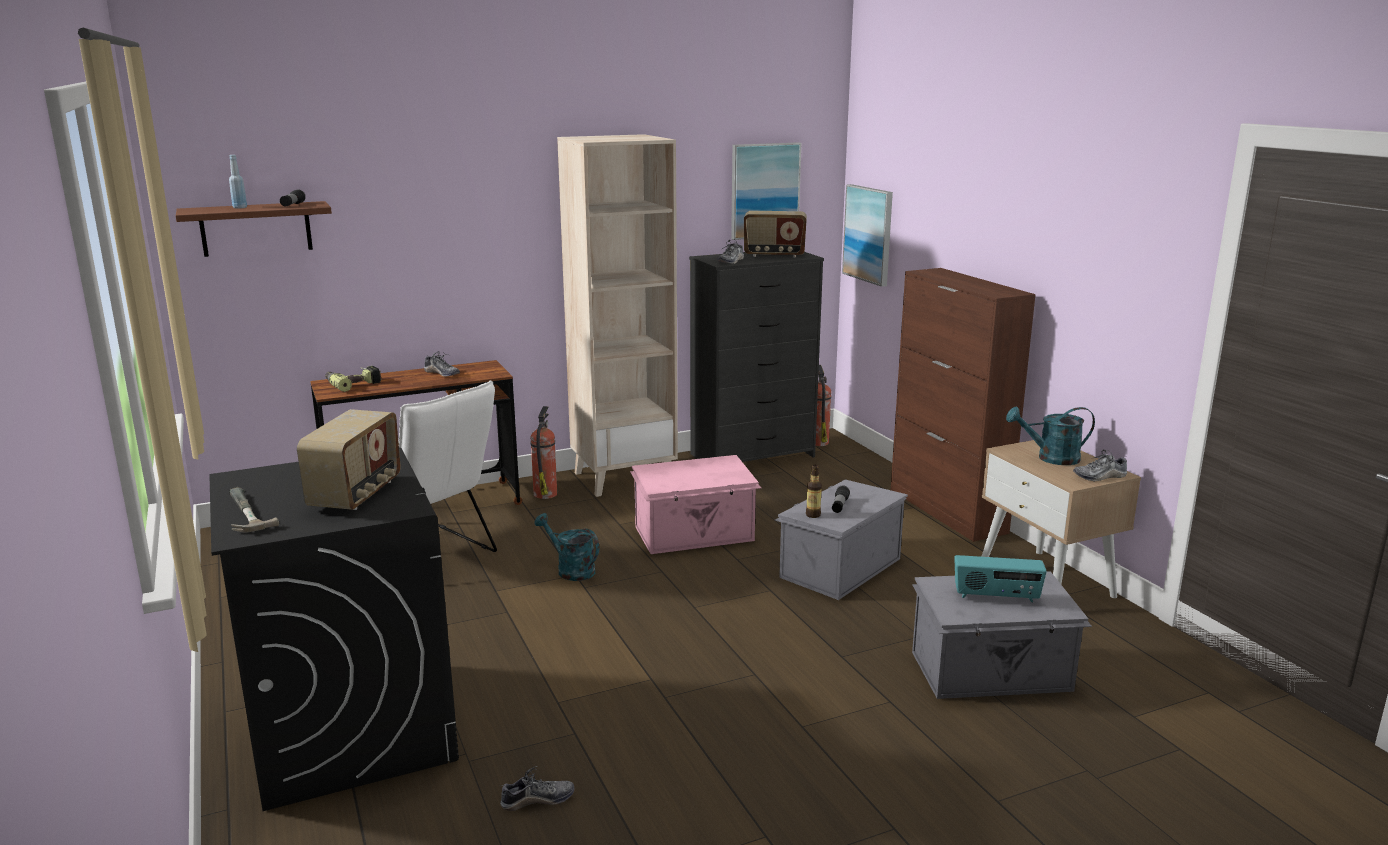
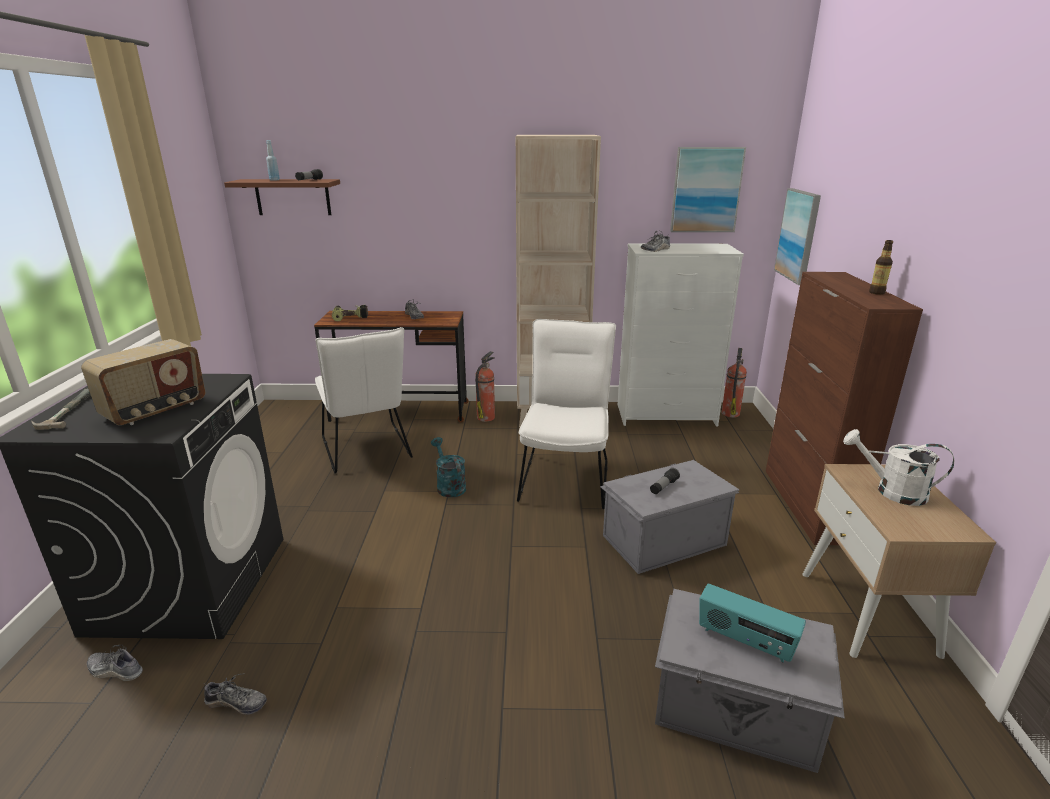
camera: 25 degrees right, 5 degrees up
(695, 534) = (566, 476): pink storage box -> white chair
(753, 455) = (667, 415): black dresser -> white dresser
(774, 255) = (701, 248): radio -> none
(813, 515) = (632, 491): bottle -> bottle (877, 293)
(1050, 458) = (892, 491): turquoise watering can -> white watering can
(1100, 476) = (939, 529): shoe -> shoe (115, 670)

